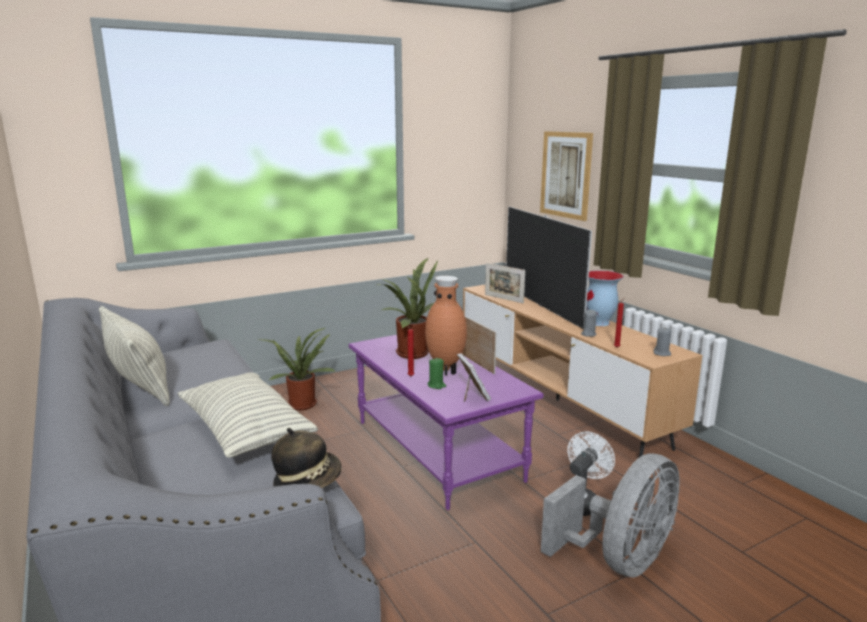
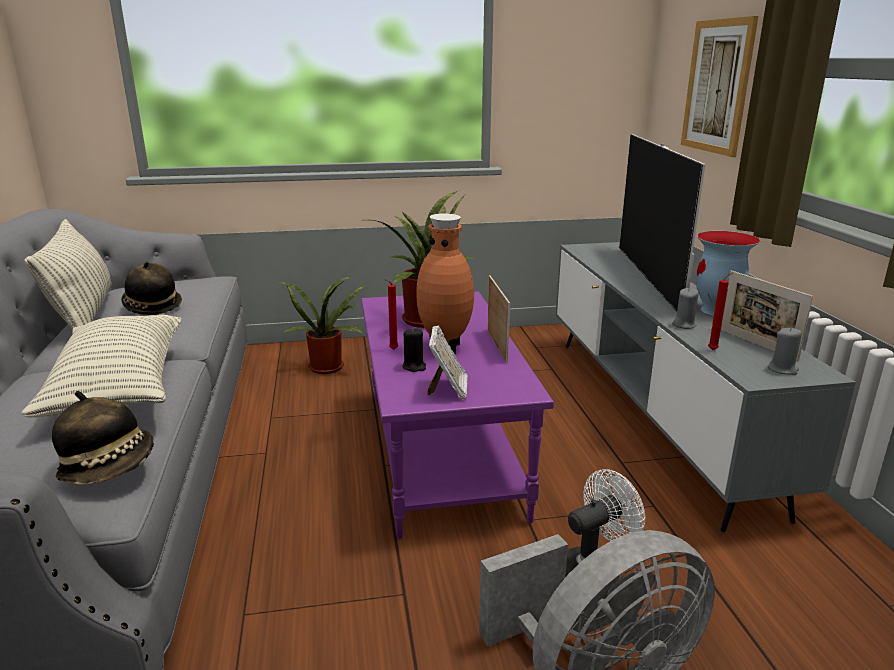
camera: 20 degrees right, 5 degrees up
(196, 370) = (152, 307): none -> hat
(436, 385) = (414, 367): green candle -> black candle
(504, 299) = (602, 263): picture frame -> picture frame (757, 344)
(557, 400) = (651, 414): brown tv stand -> grey tv stand

